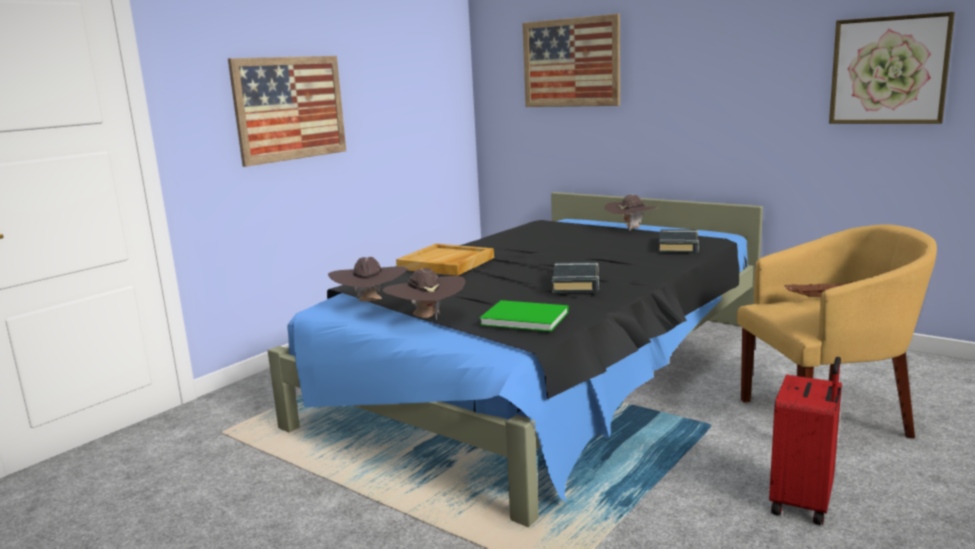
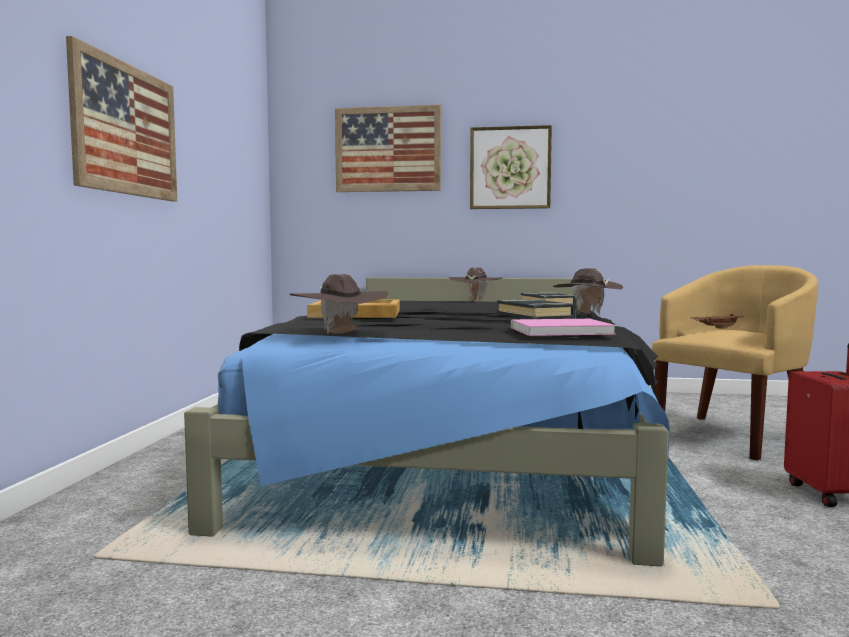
camera: 30 degrees left, 10 degrees down
(426, 318) = (444, 339): brown hat -> brown hat (586, 314)
(523, 317) = (557, 330): green book -> pink book
(888, 70) = (680, 162): picture -> picture (510, 168)

